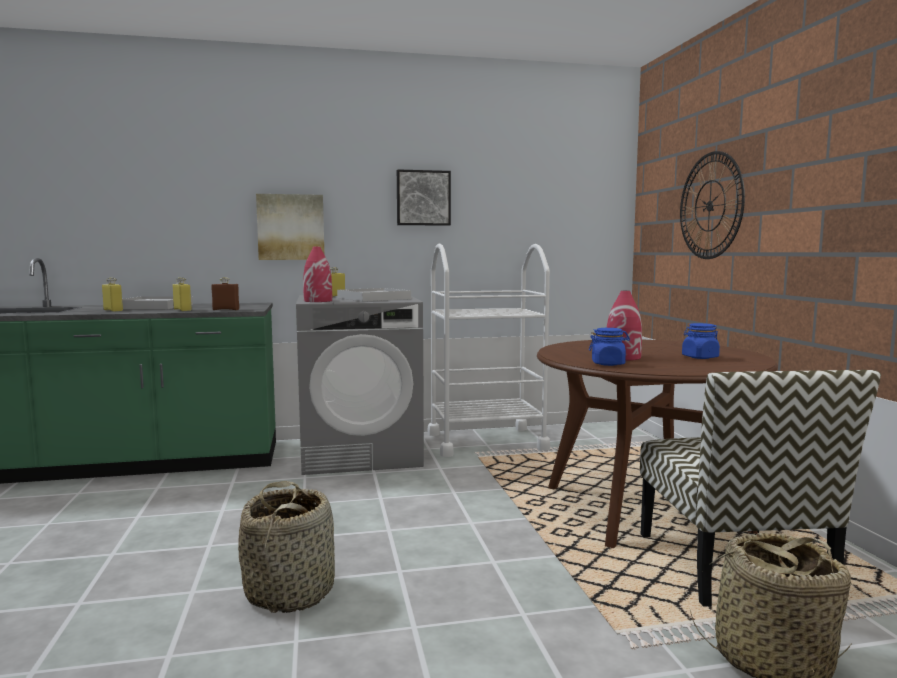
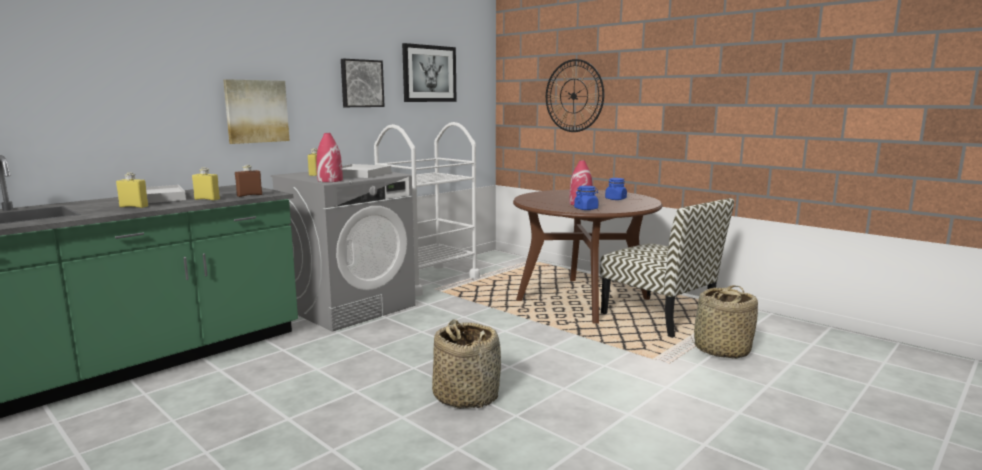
camera: 35 degrees left, 5 degrees up
(523, 186) = (429, 73): none -> picture

